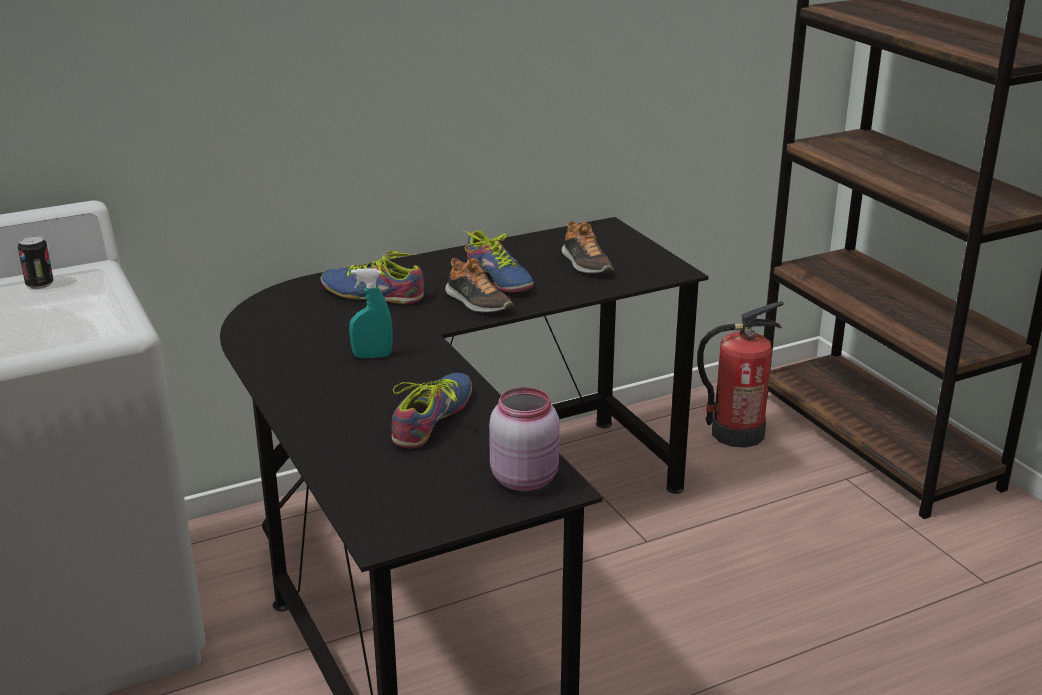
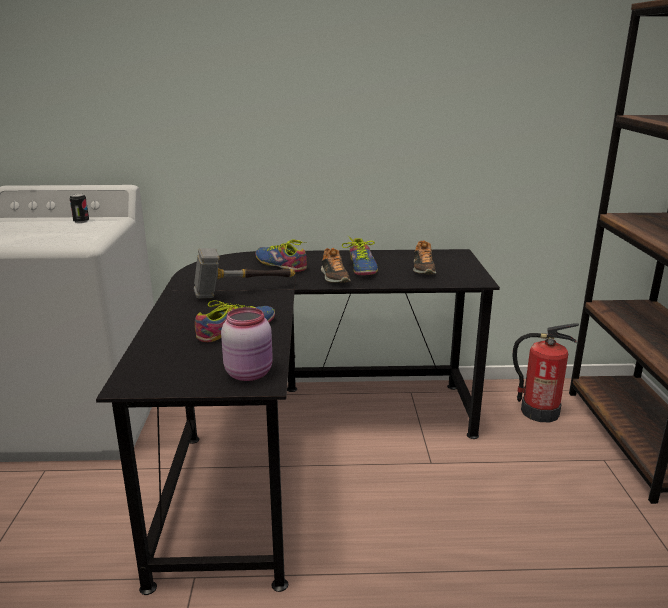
camera: 25 degrees right, 5 degrees down
(372, 356) = (243, 292): turquoise spray bottle -> hammer

